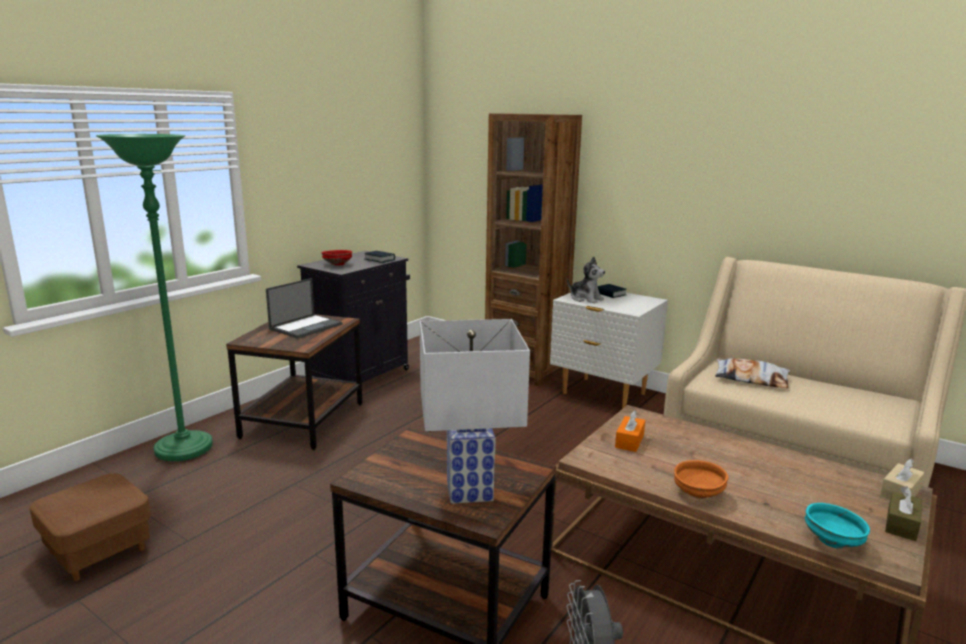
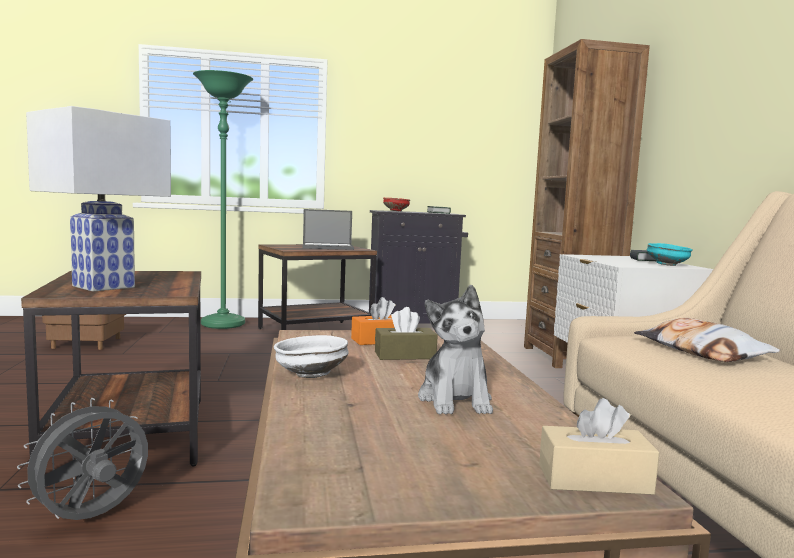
camera: 45 degrees right, 10 degrees down
(585, 299) = (600, 257): plush toy -> plush toy (455, 400)
(697, 493) = (310, 375): orange bowl -> white bowl
(833, 541) = (306, 450): turquoise bowl -> turquoise bowl (668, 265)
(901, 524) = (465, 492): brown tissue box -> brown tissue box (405, 355)

